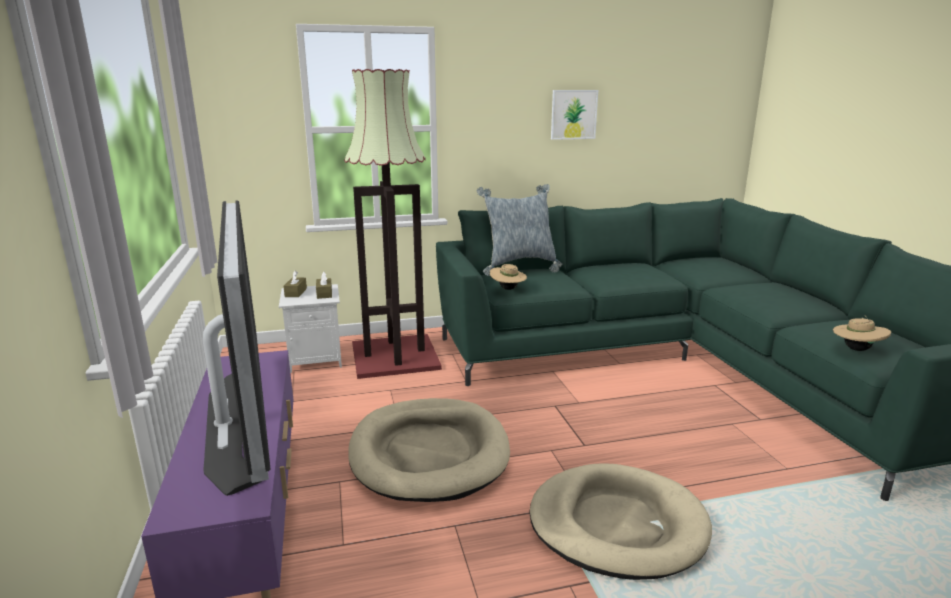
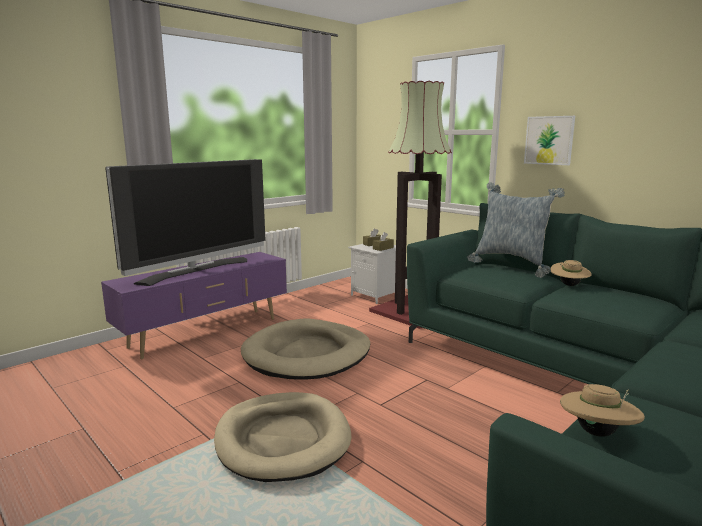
camera: 60 degrees right, 5 degrees down
(508, 289) = (461, 272): beige hat -> beige hat (569, 285)
(573, 114) = (641, 119): picture -> picture (549, 140)

